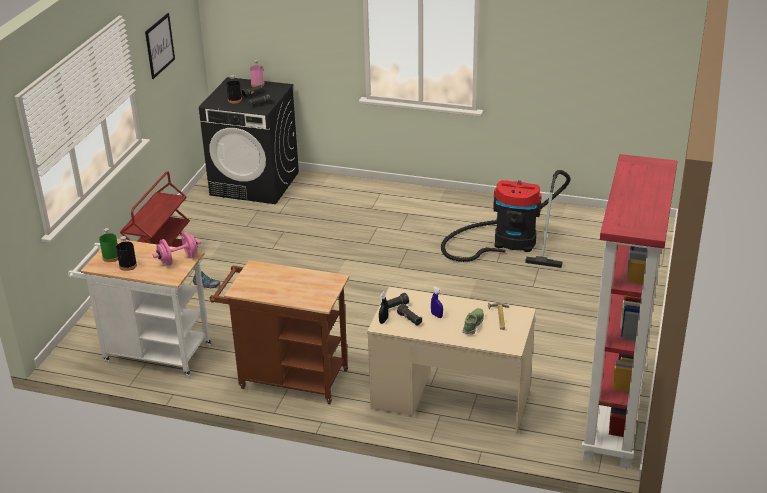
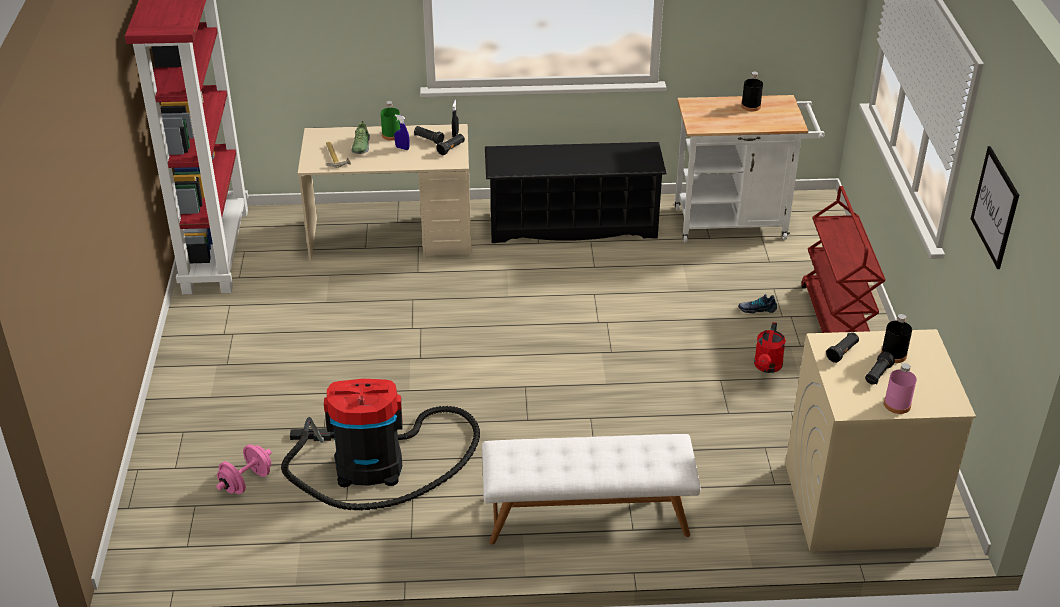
camera: 160 degrees right, 5 degrees up
(111, 257) = (779, 111): green bottle -> green bottle (391, 135)
(178, 260) = (705, 120): pink dumbbell -> pink dumbbell (246, 482)
(236, 250) = (767, 367): none -> red watering can
(255, 183) = (858, 504): black washing machine -> beige washing machine
(287, 378) = (573, 225): brown cart -> black shoe rack
(400, 202) = (587, 516): none -> white bench

